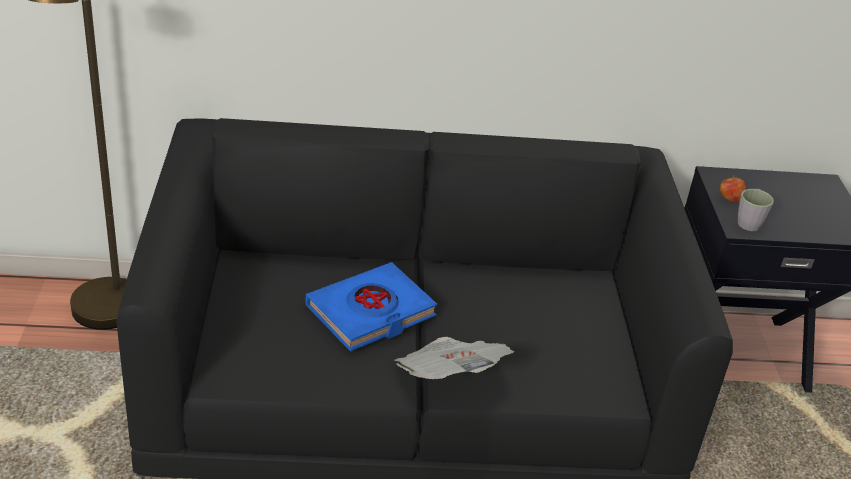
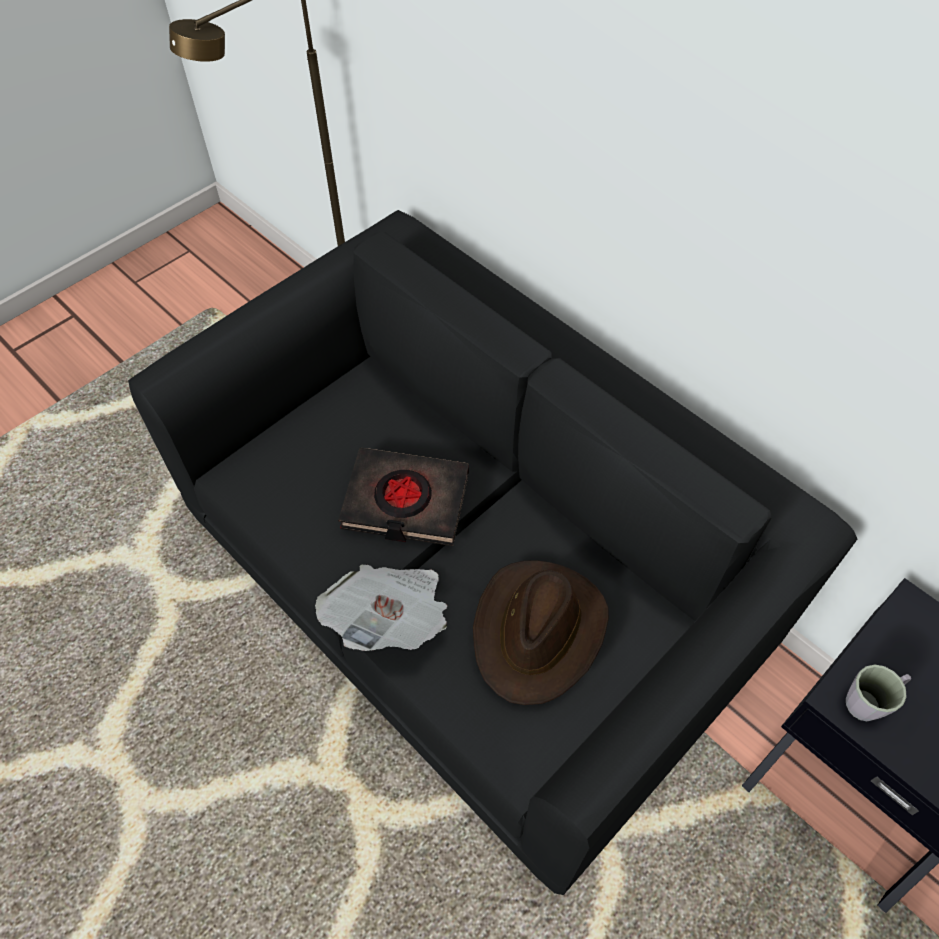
camera: 50 degrees right, 20 degrees up
(371, 313) = (405, 502): blue book -> black book
(543, 325) = (538, 631): none -> brown hat
(730, 199) = (885, 654): apple -> none

